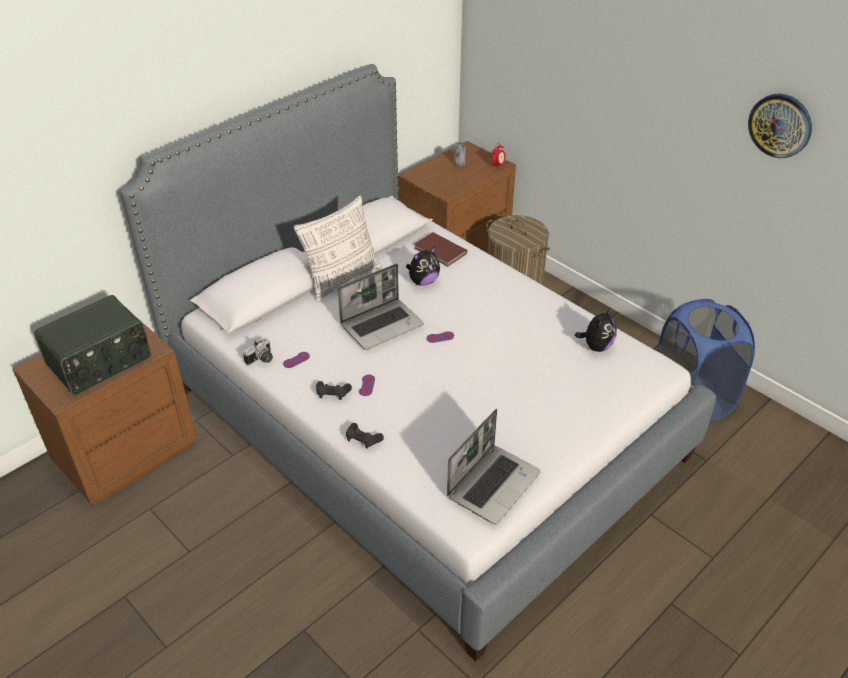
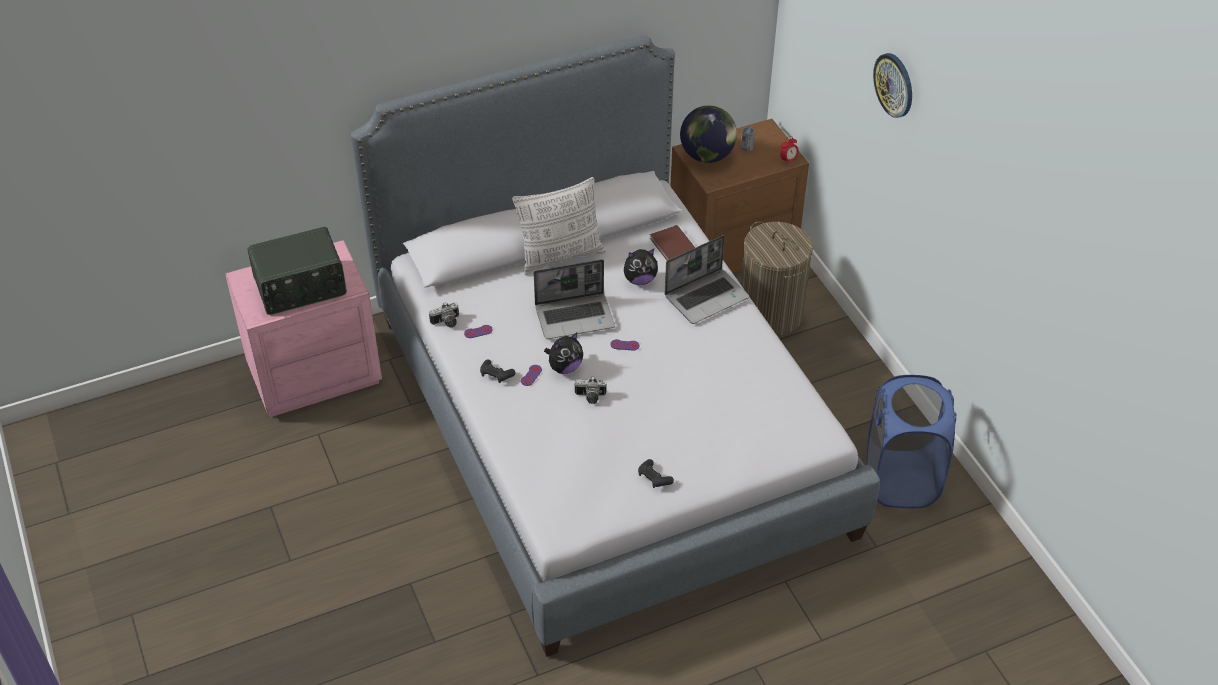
camera: 20 degrees right, 5 degrees up
(125, 452) = (314, 373): brown nightstand -> pink nightstand
(363, 439) = (503, 426): black game controller -> black game controller (654, 478)
(431, 176) = (707, 156): none -> globe
(433, 390) = (590, 397): none -> camera
(493, 484) = (597, 501): laptop -> laptop (706, 296)
(596, 346) = (775, 397): plush toy -> plush toy (564, 367)
(780, 125) = (1006, 222): wall clock -> wall clock (894, 85)

